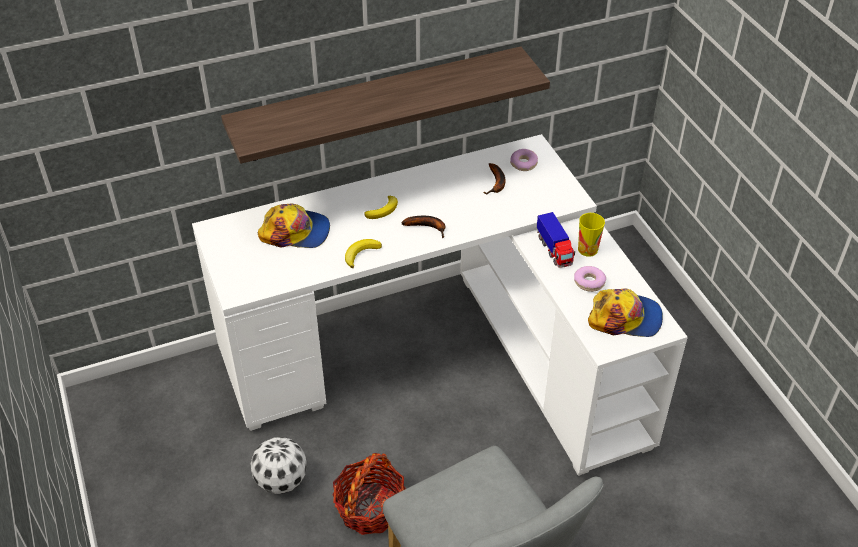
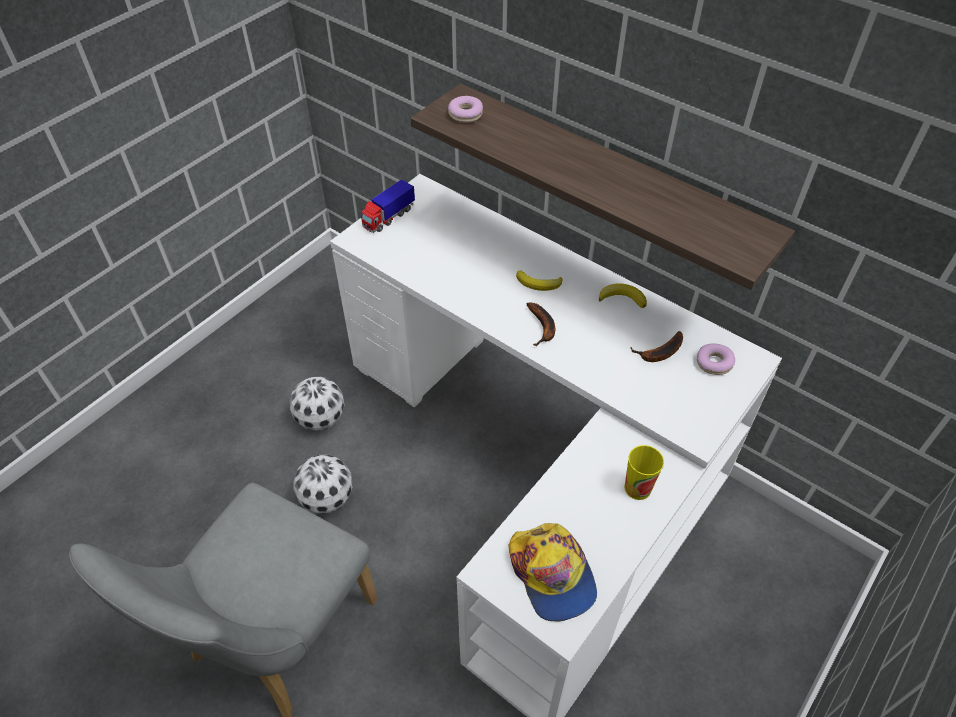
camera: 60 degrees right, 5 degrees up
(295, 232) = (459, 239): cap -> none
(361, 254) = (465, 295): banana -> banana (622, 298)
(370, 508) = (327, 497): basket -> football
(554, 250) = (609, 455): toy truck -> toy truck (388, 218)
(589, 282) = (584, 512): donut -> donut (465, 114)

